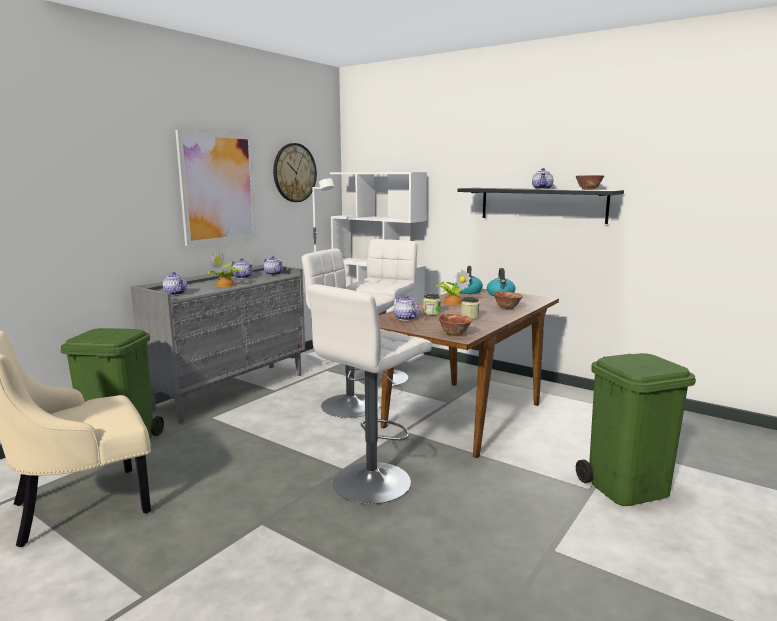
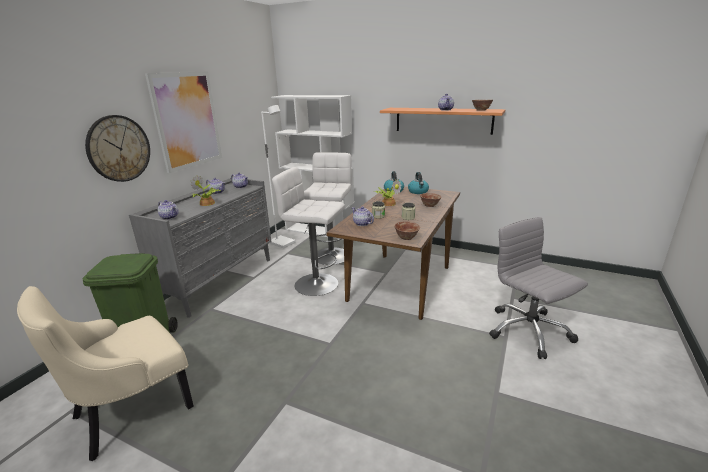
camera: 10 degrees left, 10 degrees up
(294, 173) = (244, 99): wall clock -> wall clock (119, 148)
(370, 482) = (354, 352): white stool -> none
(542, 204) = (443, 120): black shelf -> orange shelf
(627, 487) = (528, 331): green trash can -> grey office chair

